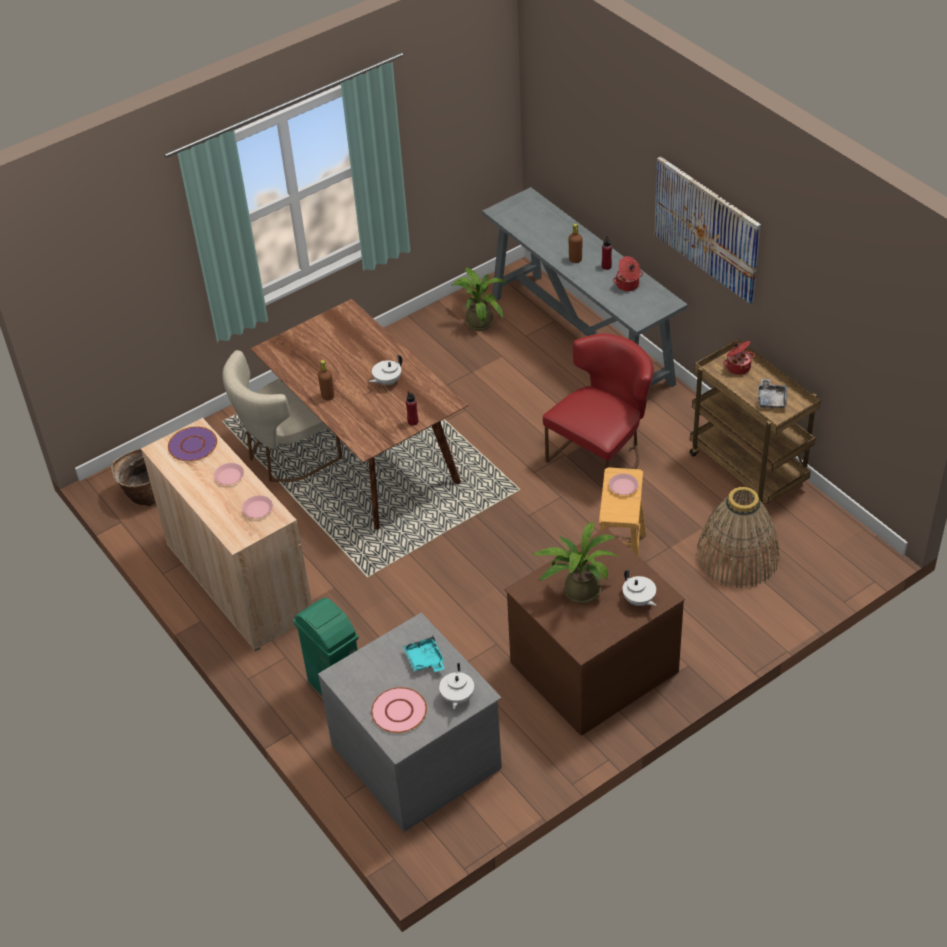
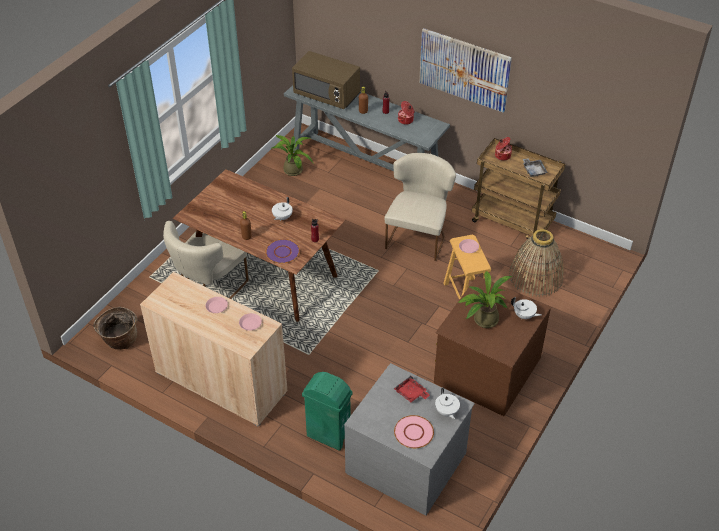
camera: 25 degrees left, 0 degrees up
(193, 445) = (177, 292): purple plate -> purple plate (282, 252)
(425, 660) = (411, 393): turquoise tray -> red tray
(539, 225) = (327, 95): none -> brown microwave
(601, 455) = (418, 236): red chair -> beige chair

